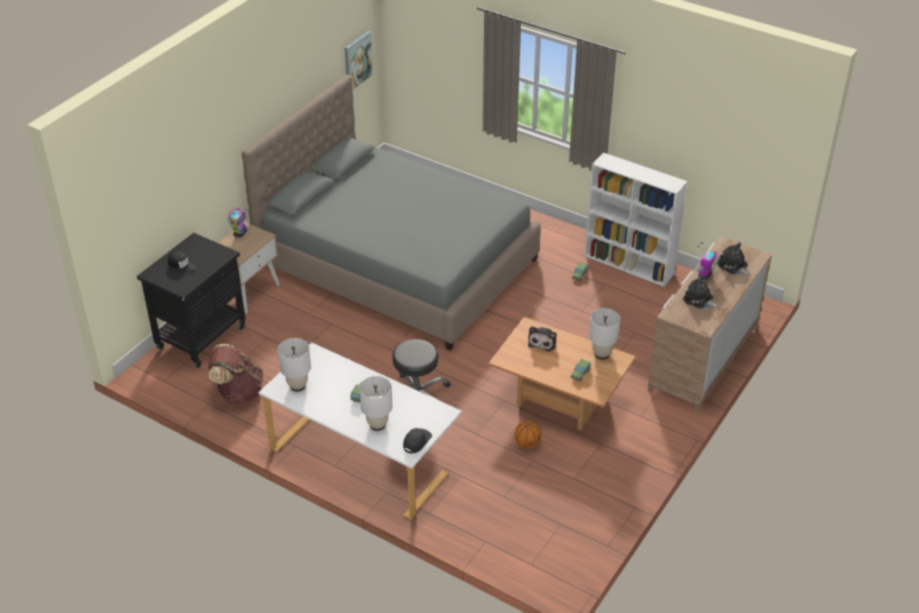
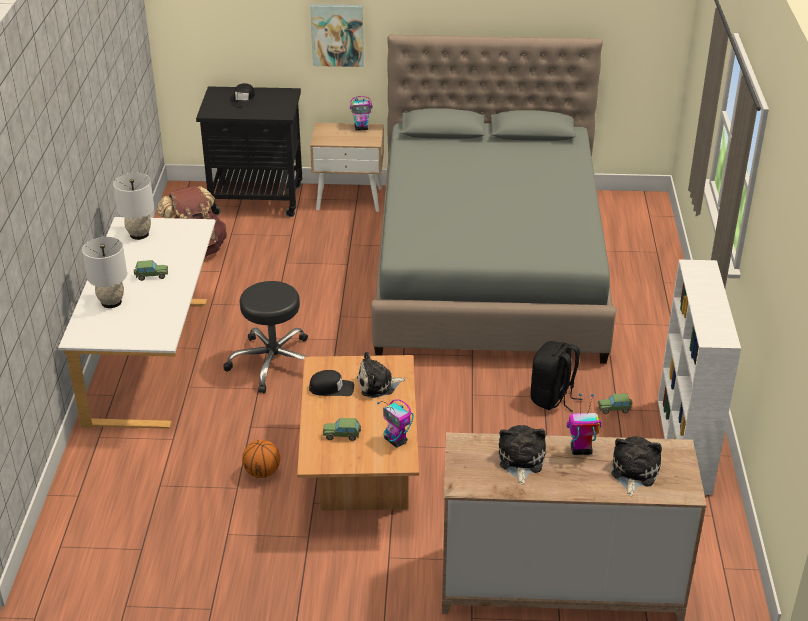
camera: 60 degrees right, 5 degrees down
(357, 60) = (638, 36): picture -> picture (337, 35)
(416, 441) = (101, 336): black cap -> black cap (331, 388)
(551, 294) = (553, 398): none -> black backpack
(601, 354) = (396, 441): white table lamp -> toy robot

